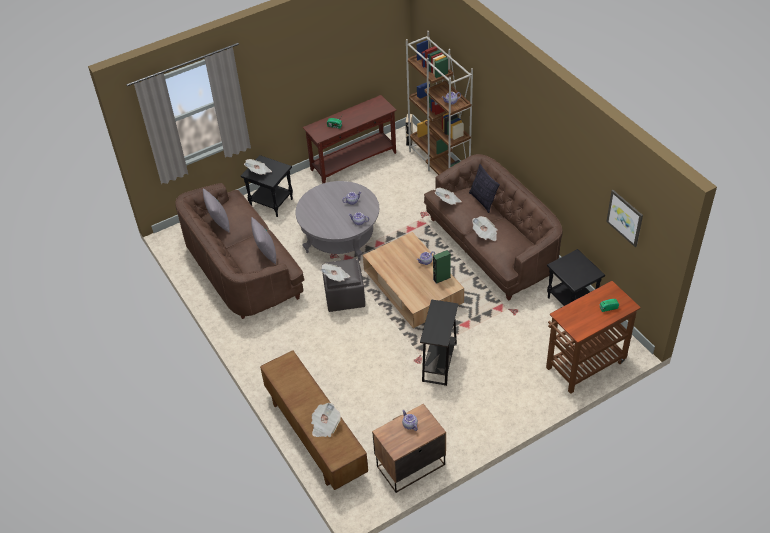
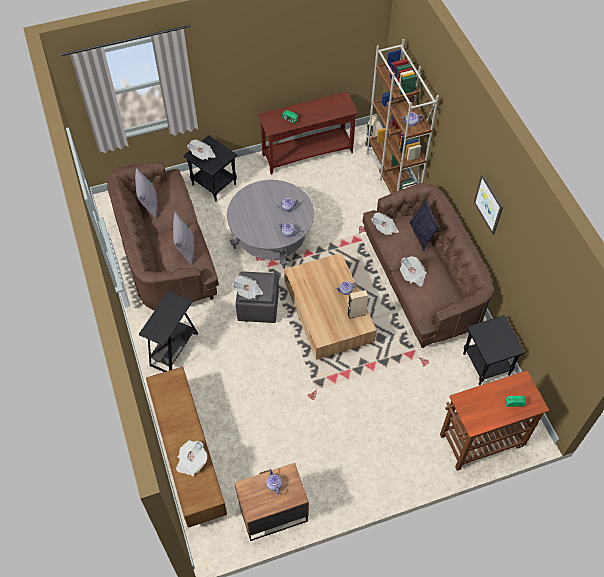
camera: 10 degrees right, 10 degrees up
(439, 362) = (333, 403): black side table -> black side table (174, 349)
(441, 278) = (356, 314): green speaker -> beige speaker
(625, 217) = (556, 312): picture -> picture (489, 204)

